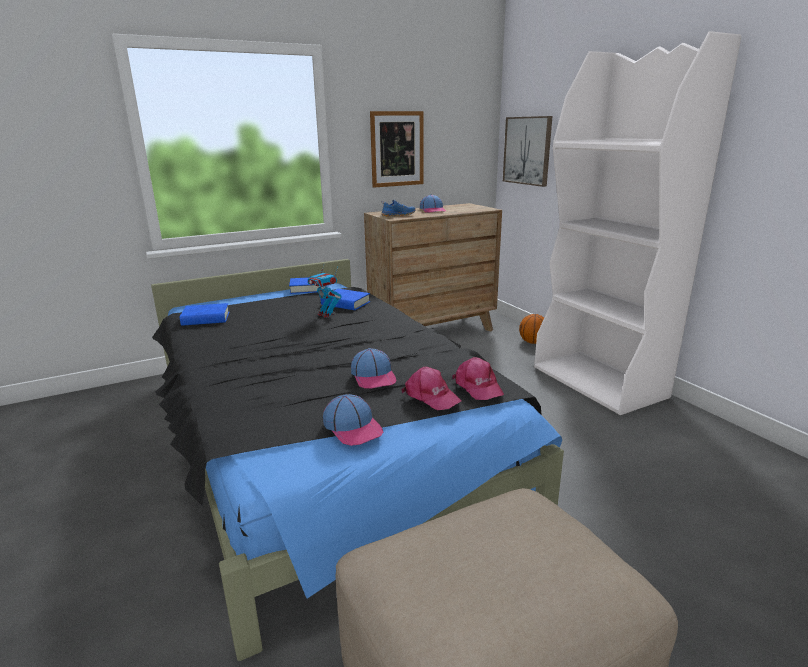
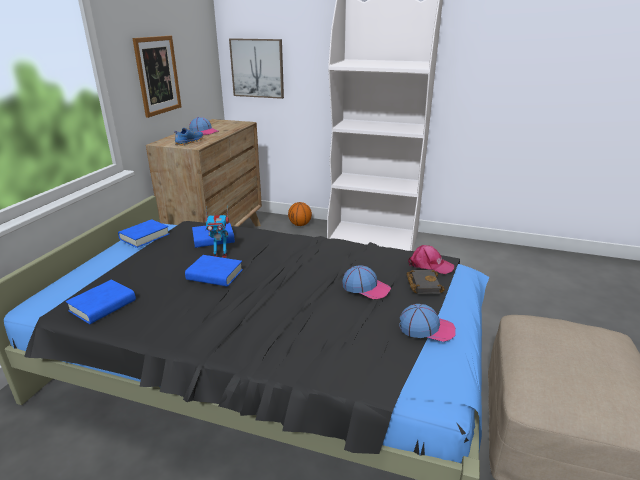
camera: 45 degrees left, 5 degrees up
(294, 325) = (215, 275): none -> blue book
(431, 396) = (422, 284): pink cap -> black book

